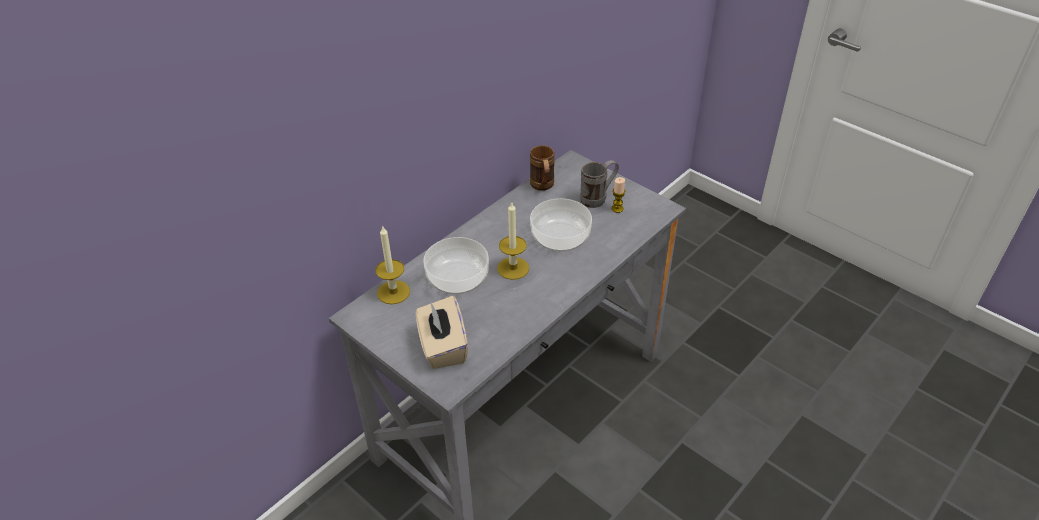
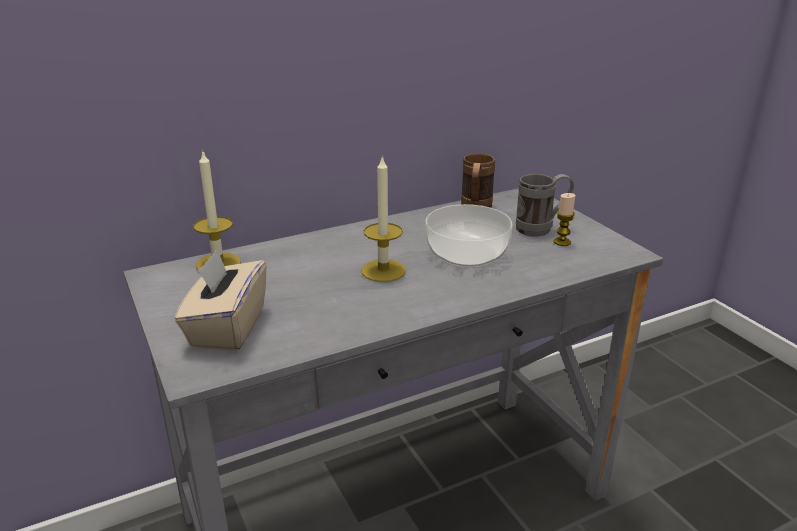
camera: 20 degrees right, 15 degrees down
(456, 278) = (305, 266): bowl -> none

